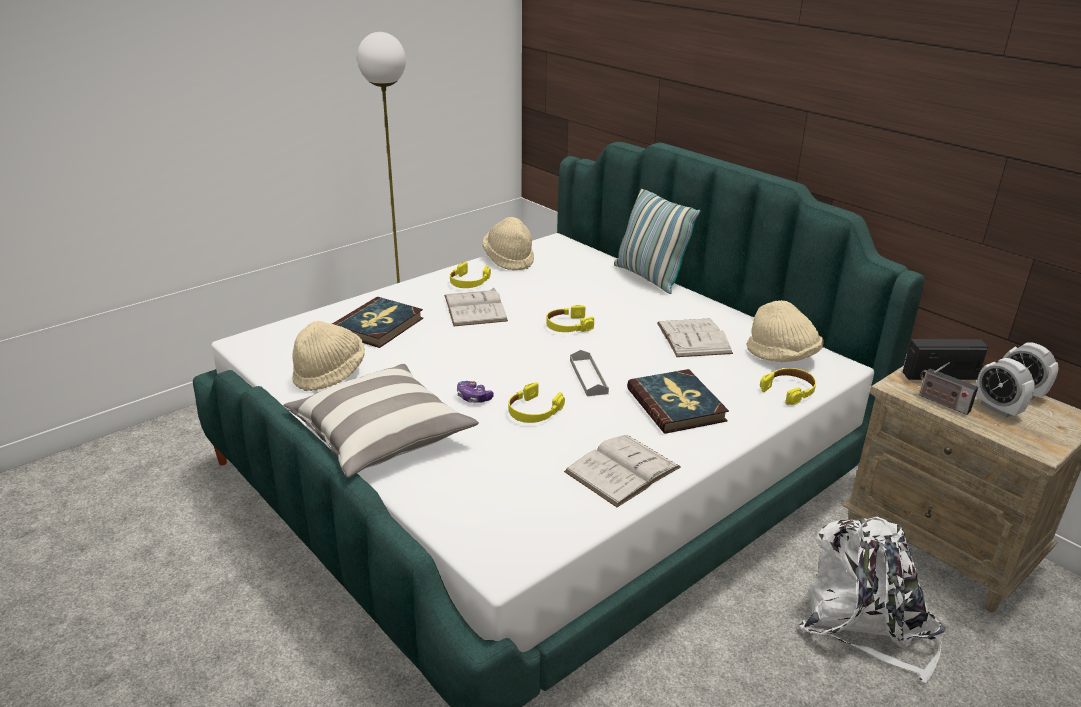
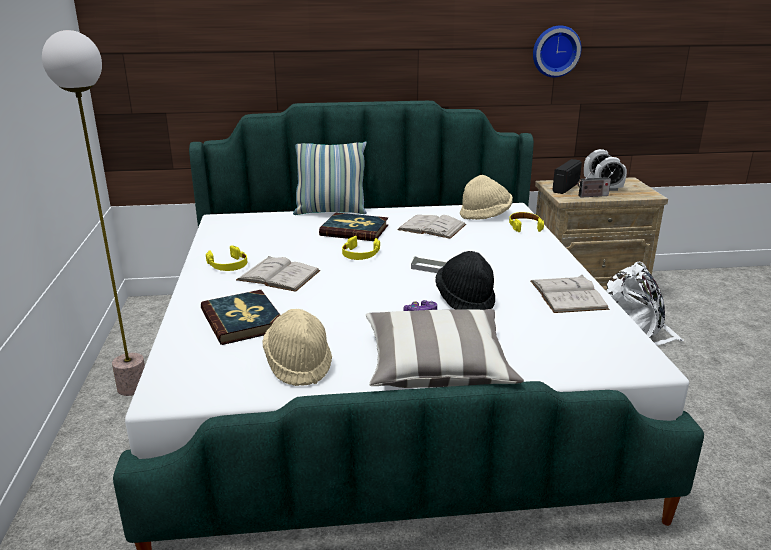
camera: 55 degrees left, 5 degrees down
(509, 260) = (218, 241): beige hat -> none
(533, 411) = (465, 300): yellow headphones -> black hat
(676, 405) = (508, 257): book -> book (354, 230)
(1000, 162) = (555, 51): none -> wall clock

